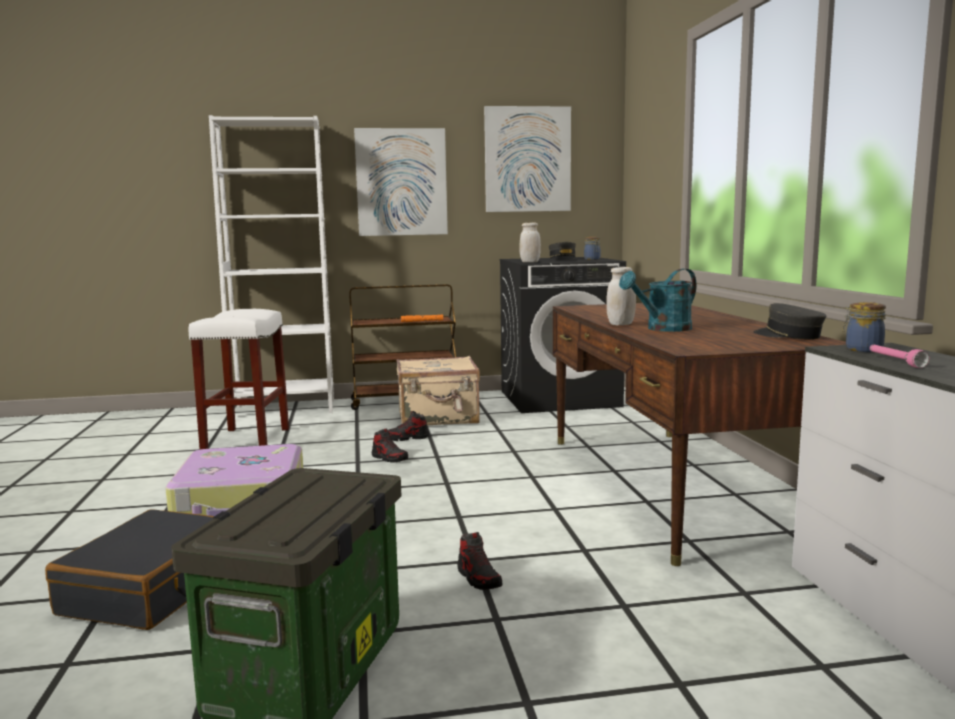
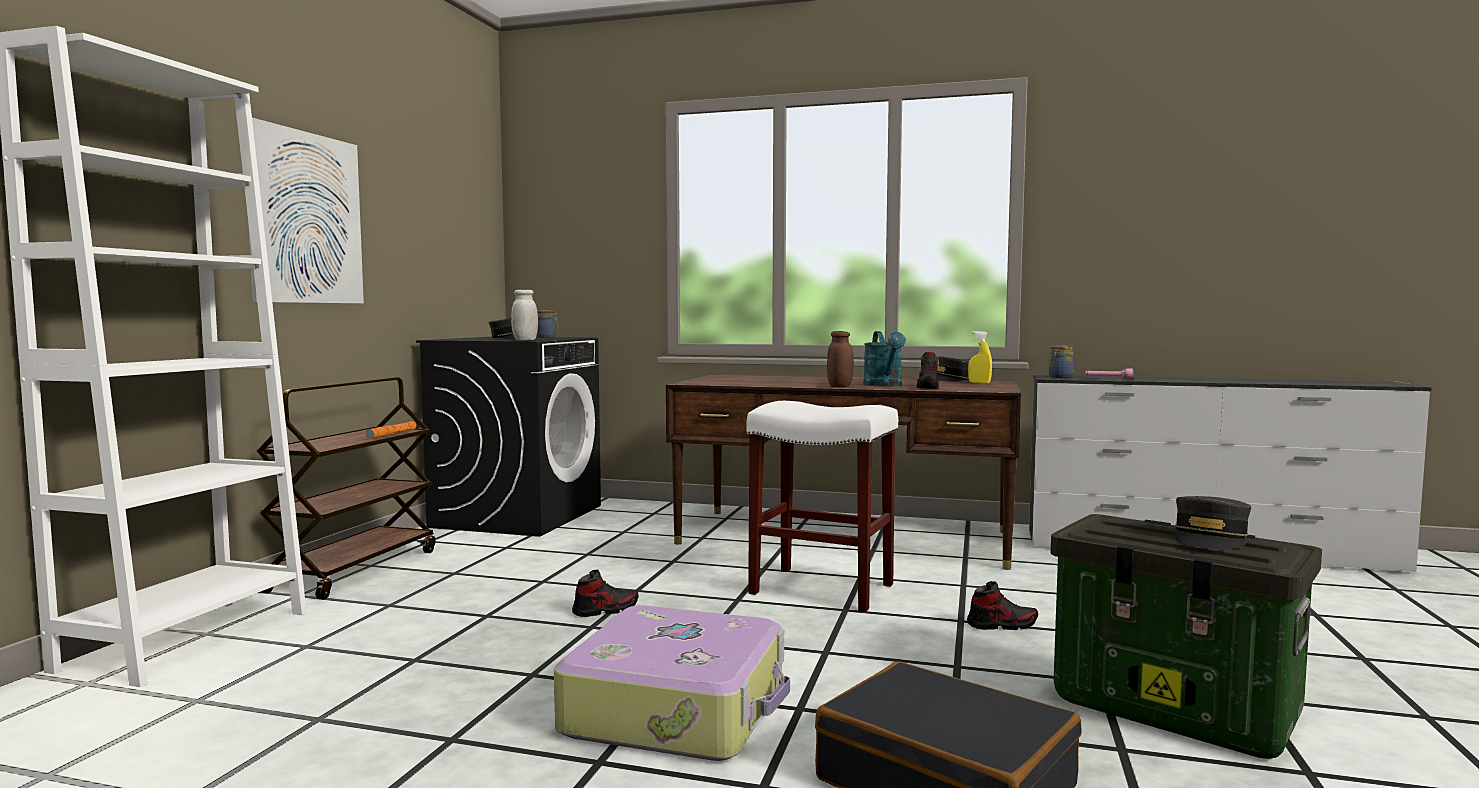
camera: 65 degrees left, 5 degrees down
(246, 440) = (334, 683): white stool -> white stool (819, 589)
(292, 512) = (1210, 538): none -> grey cap
(407, 438) = (536, 592): shoe -> shoe (928, 387)
(438, 418) = (479, 567): beige suitcase -> none
(527, 159) = (433, 207): picture -> none
(620, 324) = (839, 386): white jar -> brown jar
(774, 342) = (979, 383): none -> yellow spray bottle

